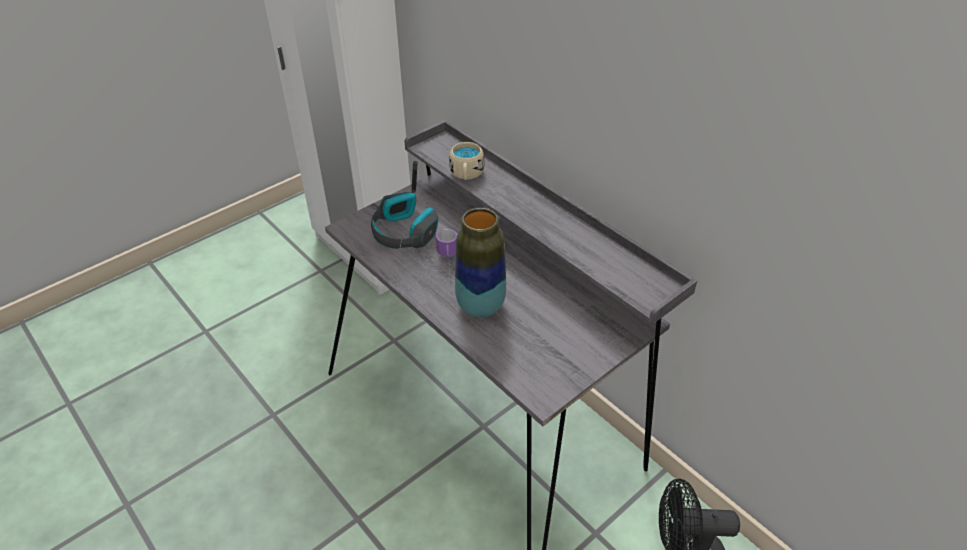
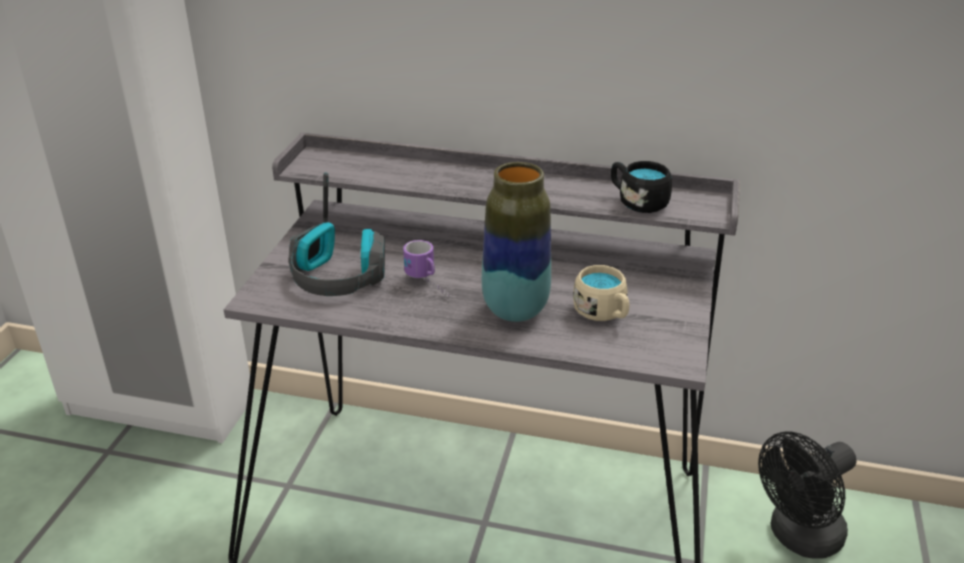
camera: 35 degrees left, 10 degrees down
(466, 174) = (386, 177): beige mug -> beige mug (603, 313)
(608, 265) = (637, 201): none -> black mug

